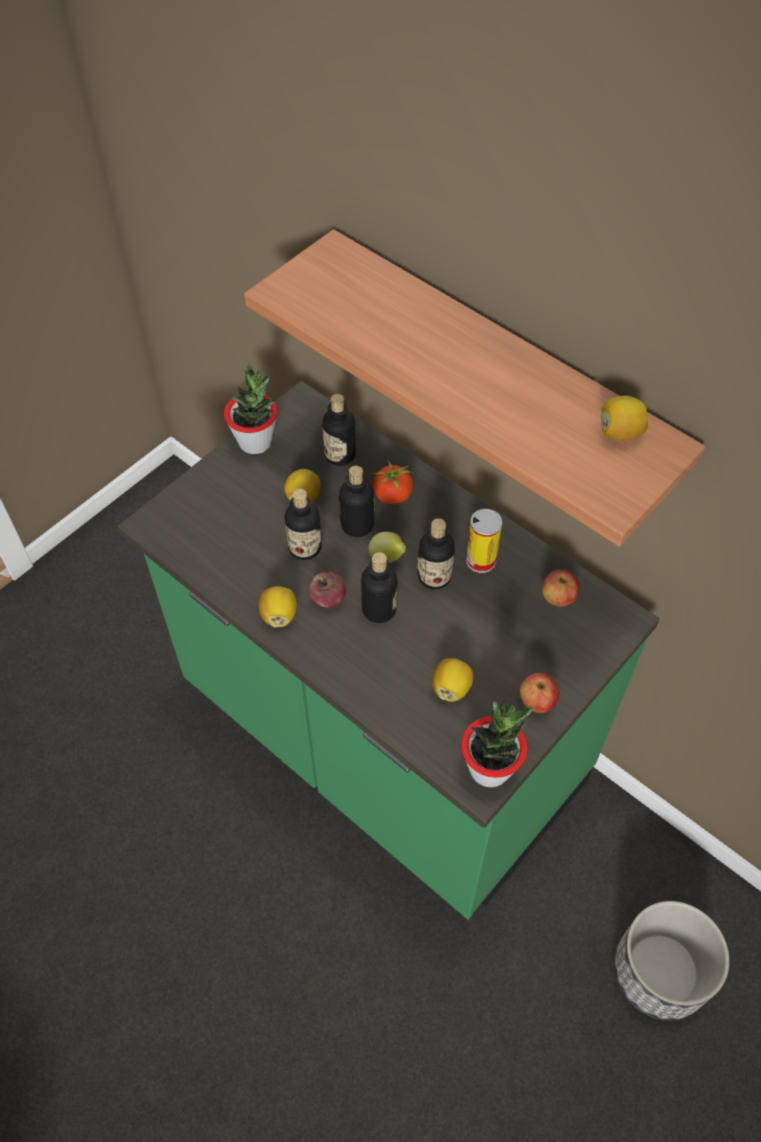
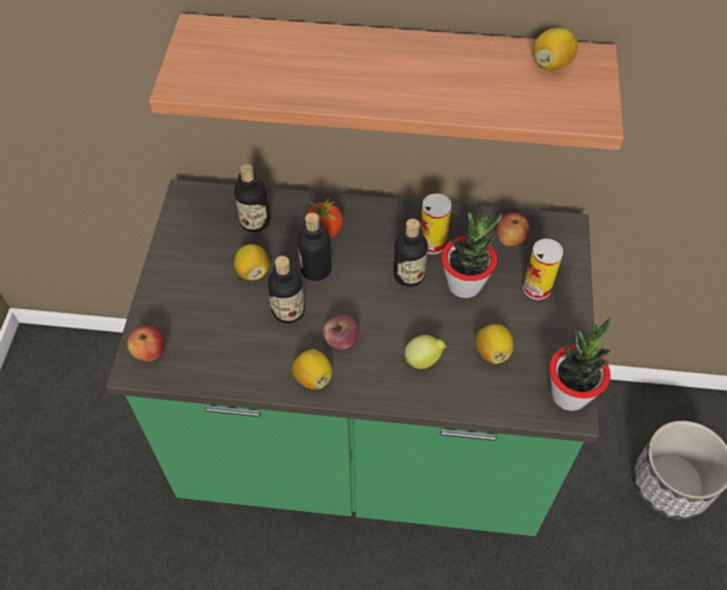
camera: 35 degrees left, 0 degrees up
(255, 442) = (174, 249): potted plant -> potted plant (464, 284)
(379, 609) = (388, 325): bottle -> none
(387, 558) = (361, 281): lemon -> lemon (424, 360)
(537, 701) = (559, 324): apple -> apple (150, 352)
(544, 656) = (536, 288): none -> can

